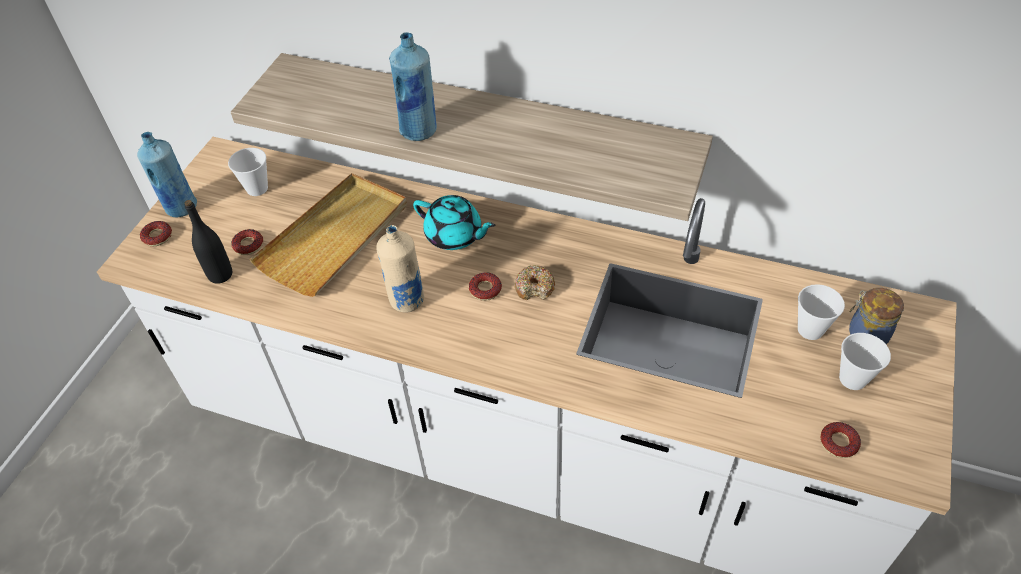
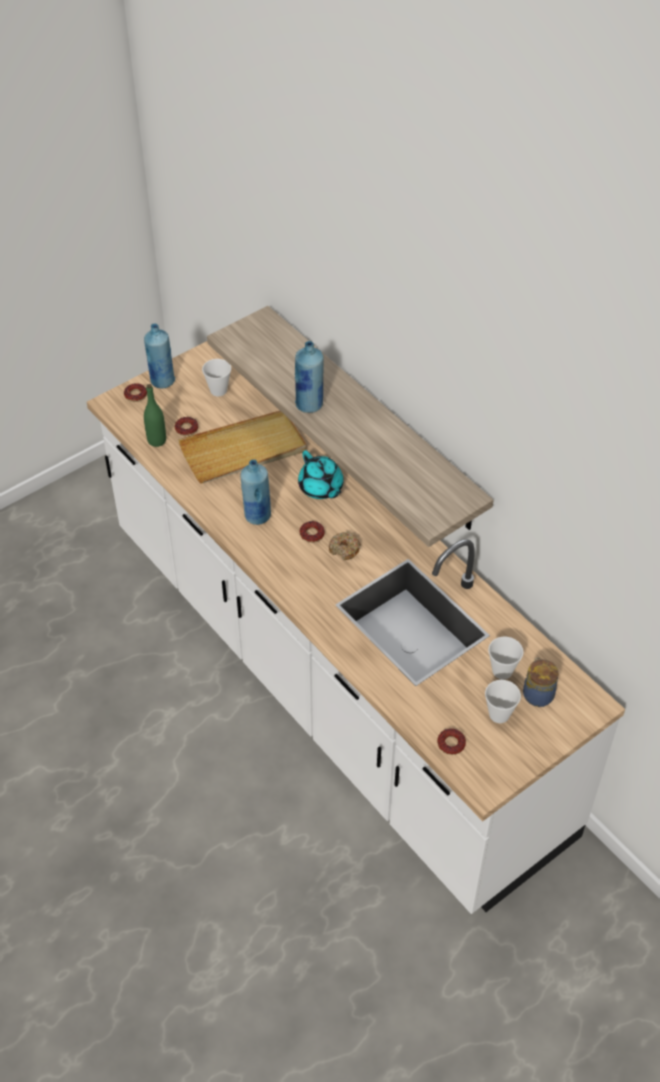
camera: 30 degrees right, 0 degrees up
(220, 275) = (157, 440): black bottle -> green bottle
(406, 301) = (257, 516): beige bottle -> blue bottle

